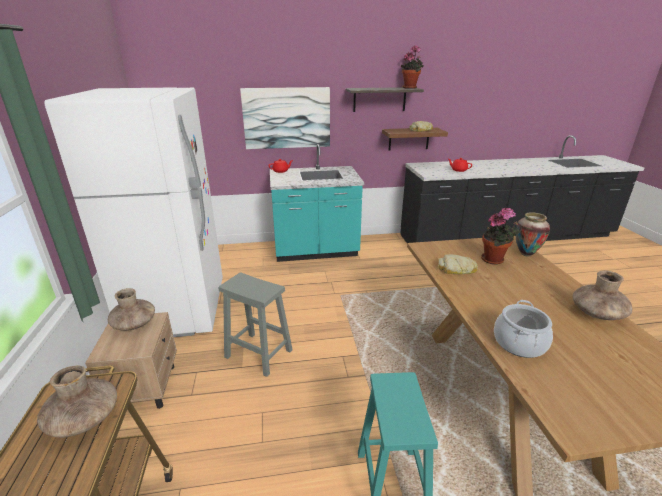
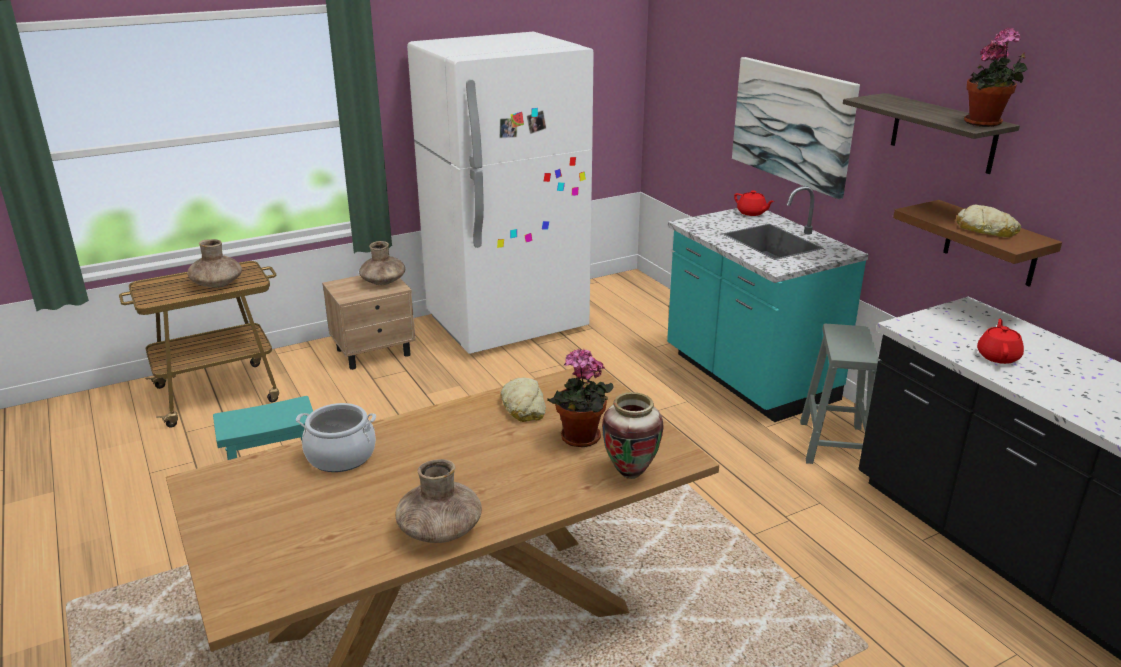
camera: 70 degrees right, 0 degrees up
(257, 353) = (453, 397): grey stool -> grey stool (833, 443)

